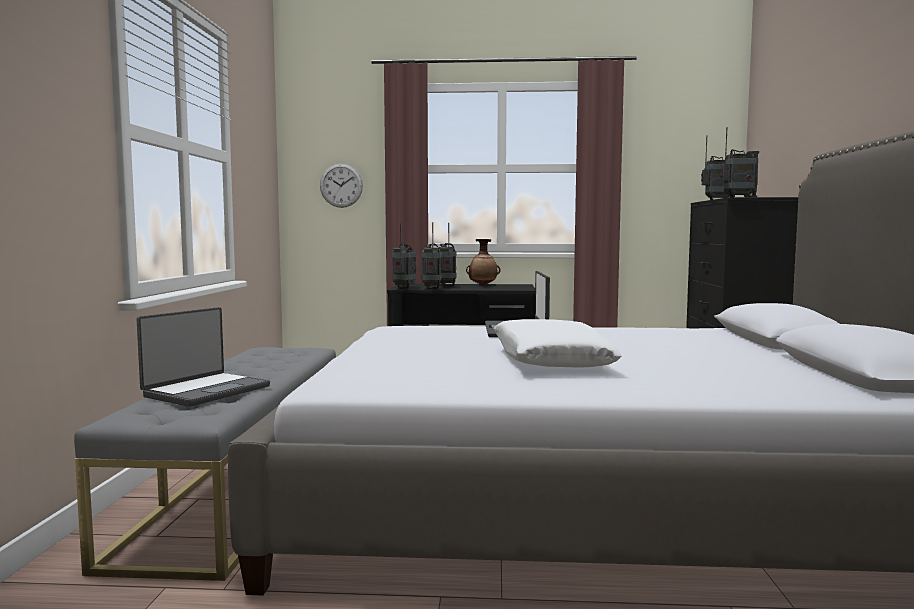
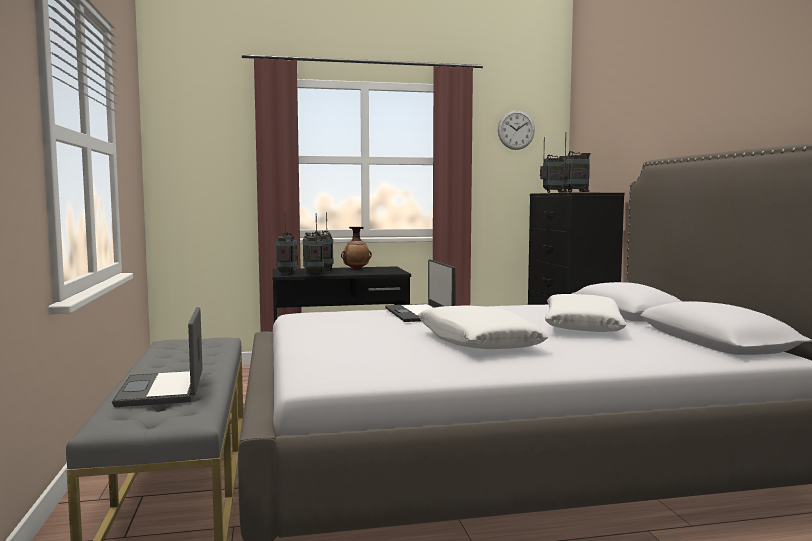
camera: 15 degrees left, 0 degrees up
(206, 391) = (163, 390): laptop -> laptop turned 150 degrees clockwise
(341, 185) = (210, 174): wall clock -> wall clock (516, 130)
(699, 351) = (581, 326): none -> white pillow

